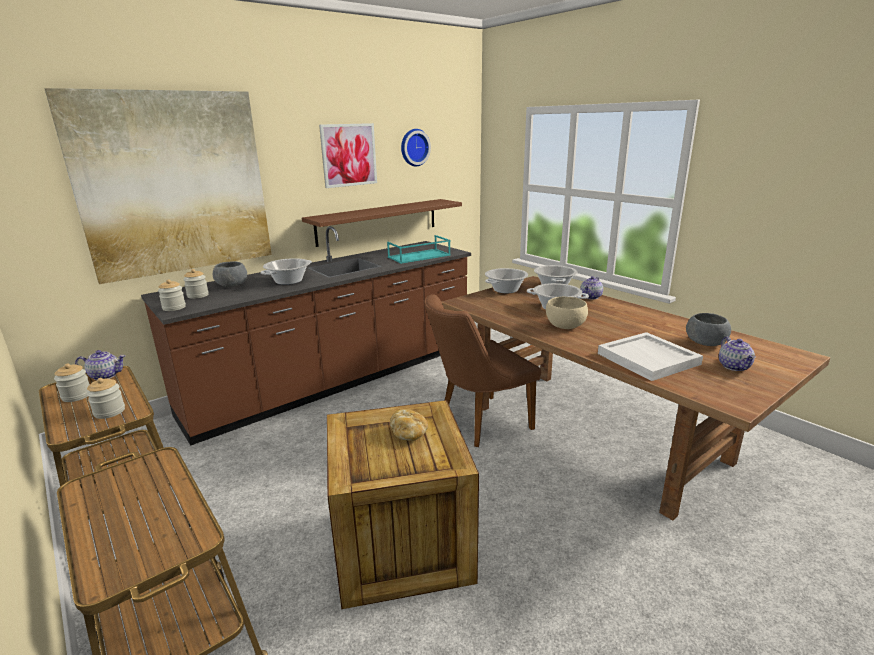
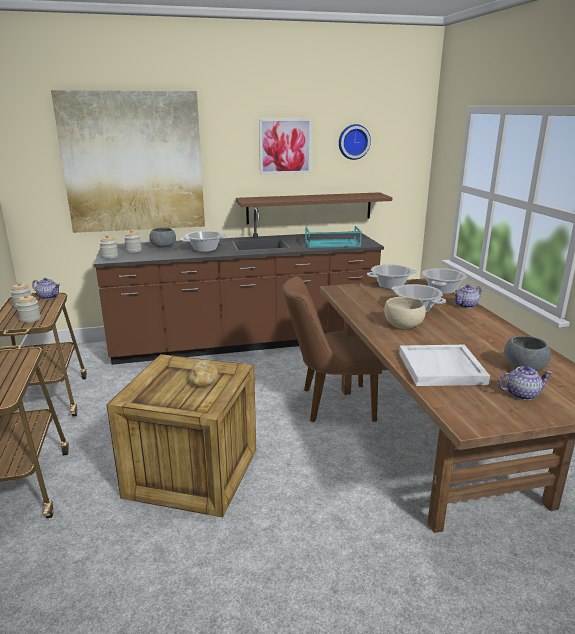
camera: 25 degrees right, 0 degrees up
(734, 366) = (522, 394): teapot -> teapot turned 120 degrees counterclockwise

